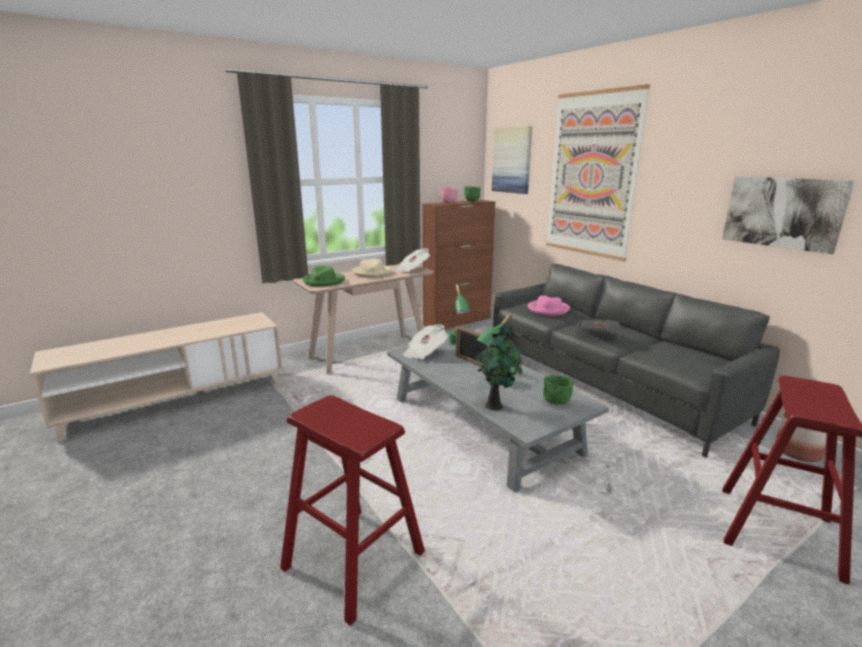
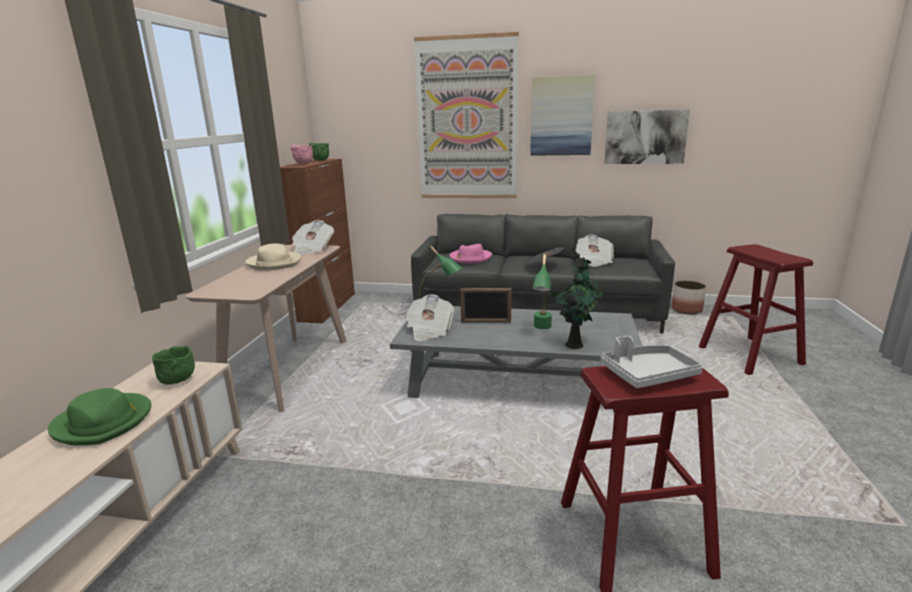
camera: 45 degrees left, 0 degrees up
(324, 281) = (239, 286): green hat -> green hat (104, 422)
(346, 418) = (648, 375): none -> grey tray
(512, 160) = (356, 110): picture -> picture (561, 116)
(556, 402) = (602, 324): green bowl -> green bowl (178, 381)
(661, 347) = (594, 261): none -> newspaper

